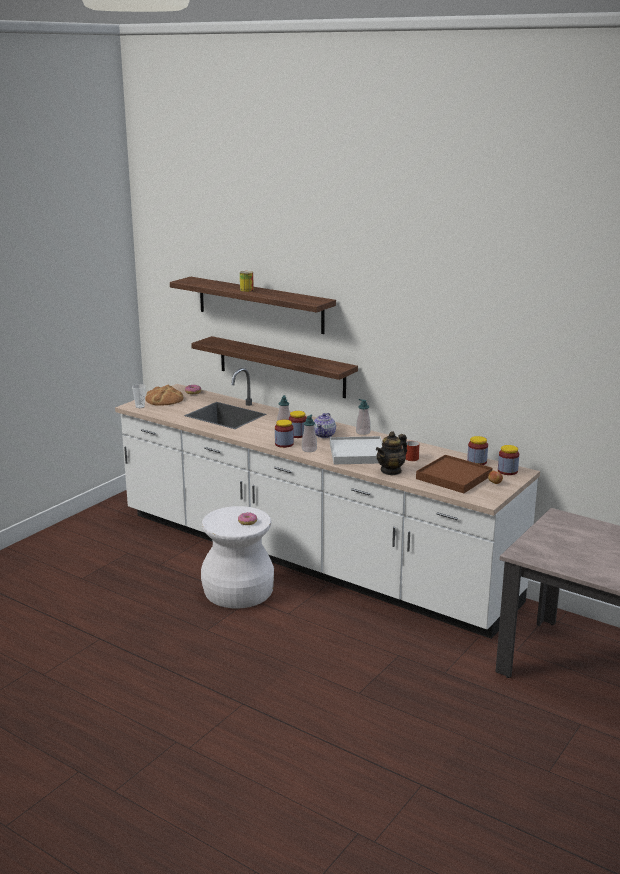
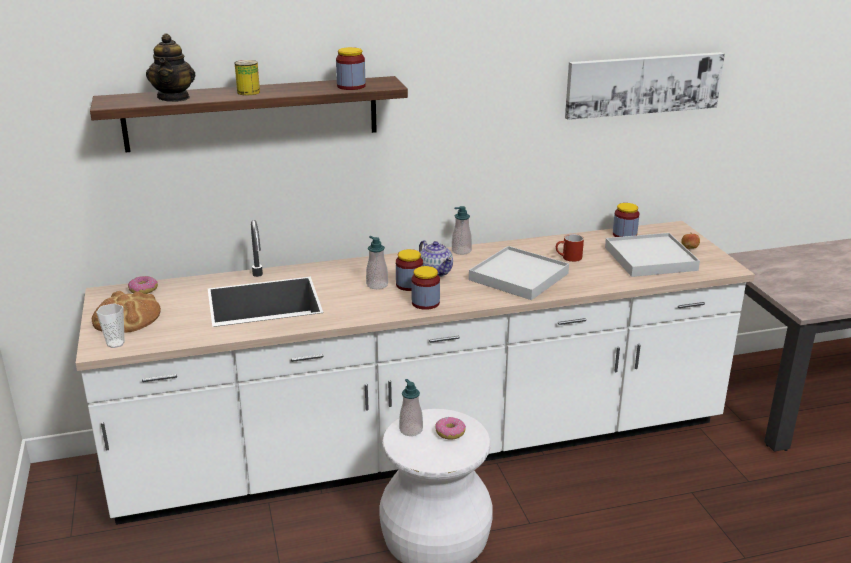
camera: 50 degrees left, 5 degrees up
(281, 367) = (299, 201): shelf -> none
(309, 449) = (466, 296): soap dispenser -> soap dispenser (411, 430)
(391, 471) = (593, 279): teapot -> teapot (174, 98)
(454, 477) = (650, 259): brown tray -> white tray
(506, 347) = (643, 84): none -> picture
(507, 471) = (666, 232): jar -> jar (351, 86)

